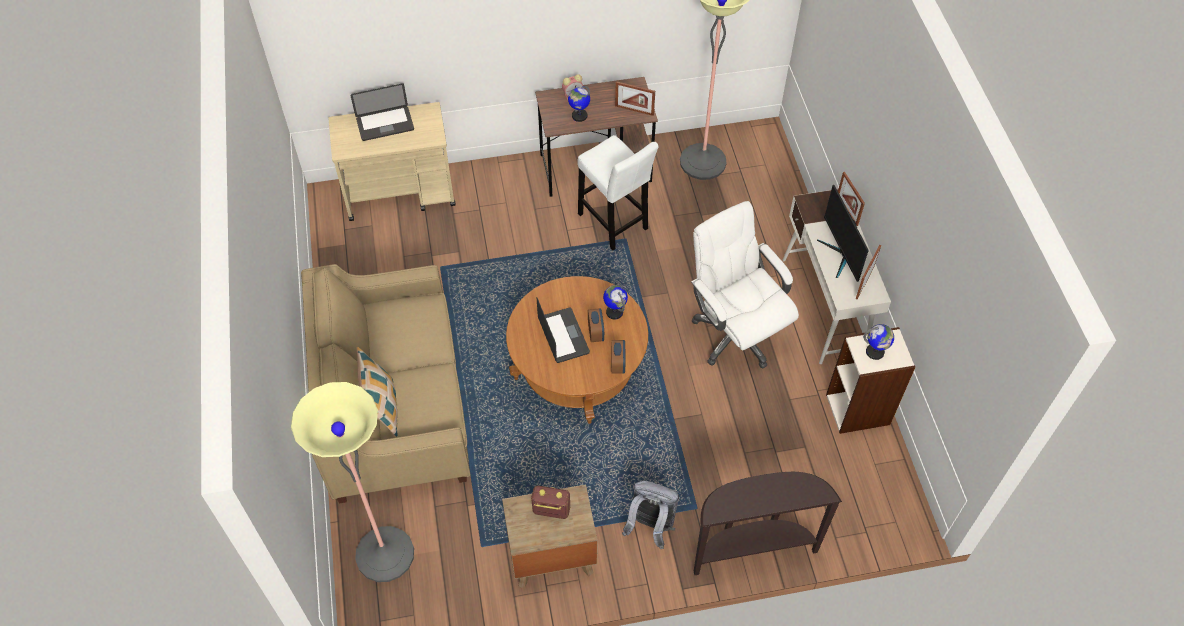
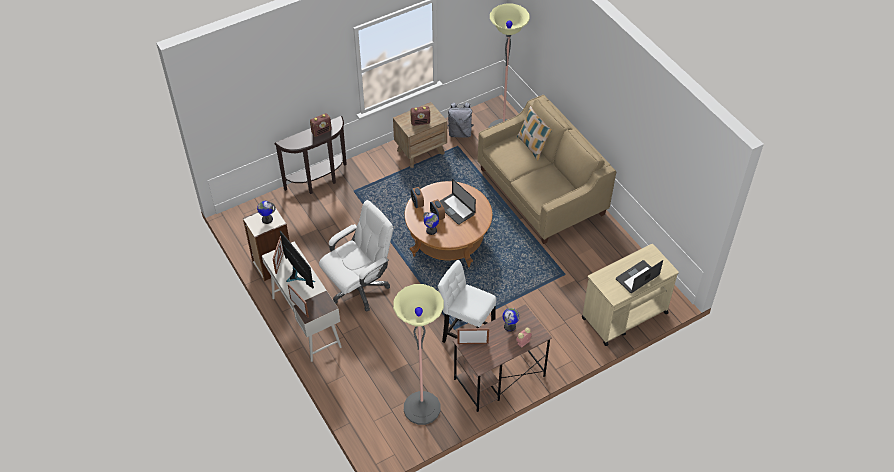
camera: 160 degrees right, 5 degrees down
(650, 526) = (375, 176): grey backpack -> grey backpack (460, 132)
(735, 334) = (359, 287): white office chair -> white office chair turned 75 degrees counterclockwise
(748, 497) = (321, 131): none -> radio

